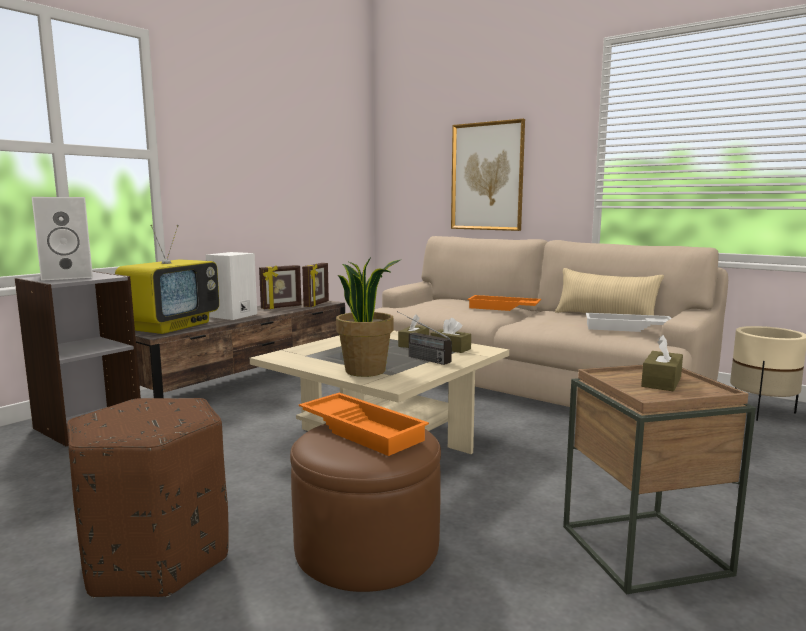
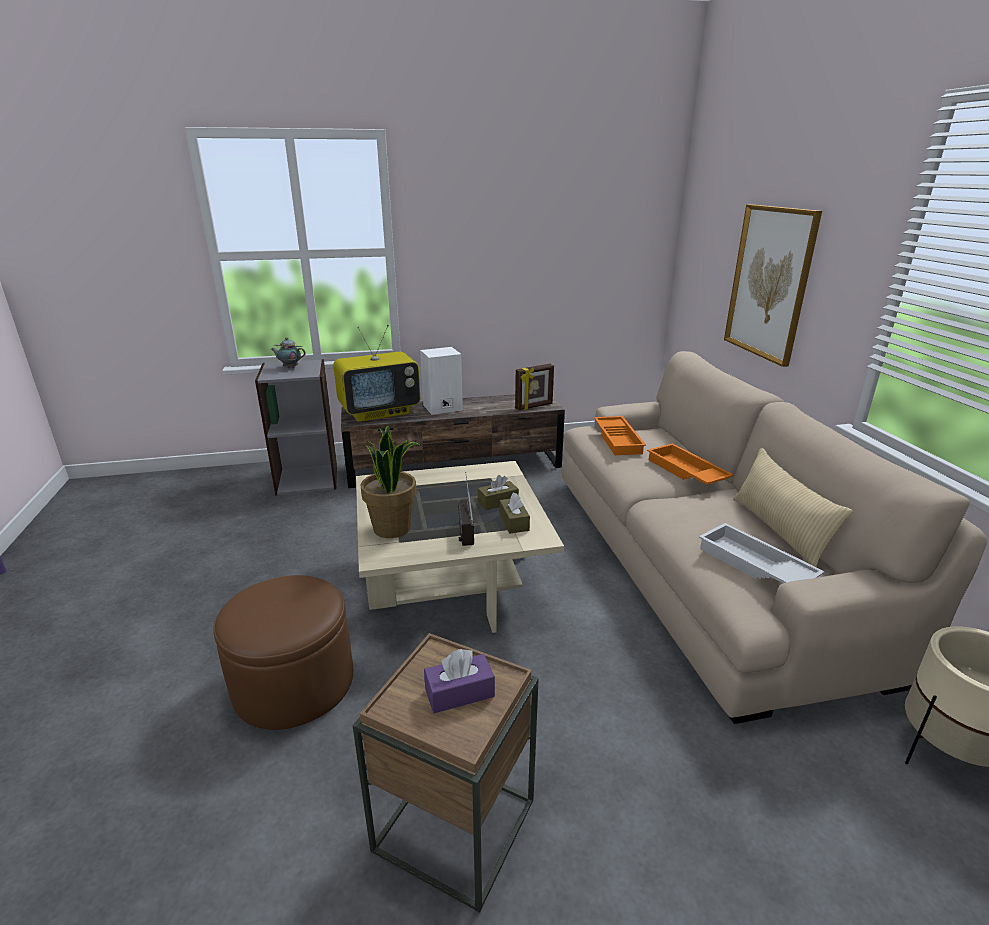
camera: 40 degrees right, 15 degrees up
(68, 276) = (290, 367): white speaker -> teapot
(155, 559) = (197, 619): brown ottoman -> none
(281, 307) = (497, 404): picture frame -> none
(363, 430) = (288, 598): orange tray -> orange tray (619, 440)
(661, 381) = (459, 693): brown tissue box -> purple tissue box

